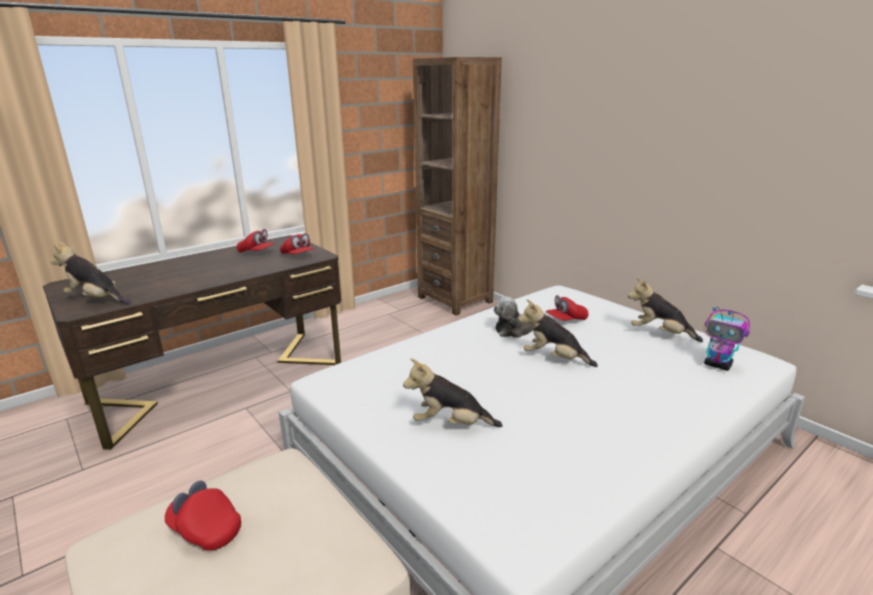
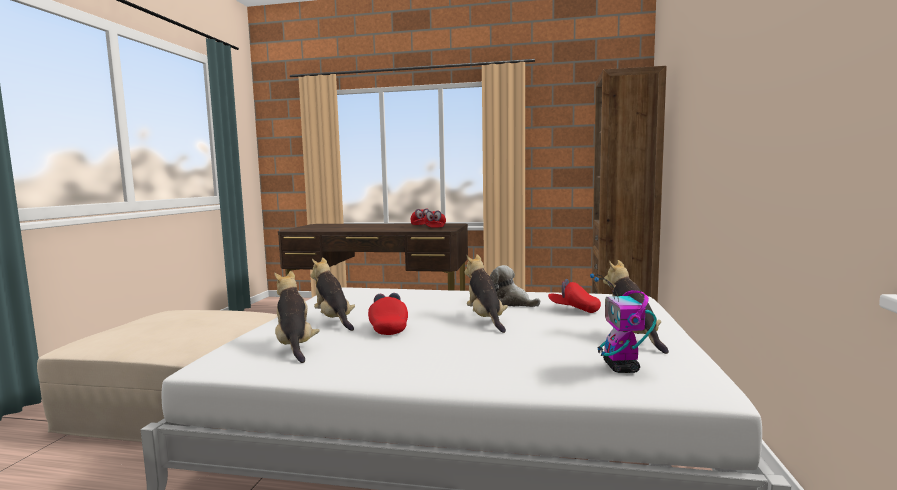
camera: 50 degrees right, 15 degrees down
(96, 300) = (308, 228): plush toy -> plush toy (295, 346)
(205, 530) = (183, 316): red cap -> red cap (388, 327)

